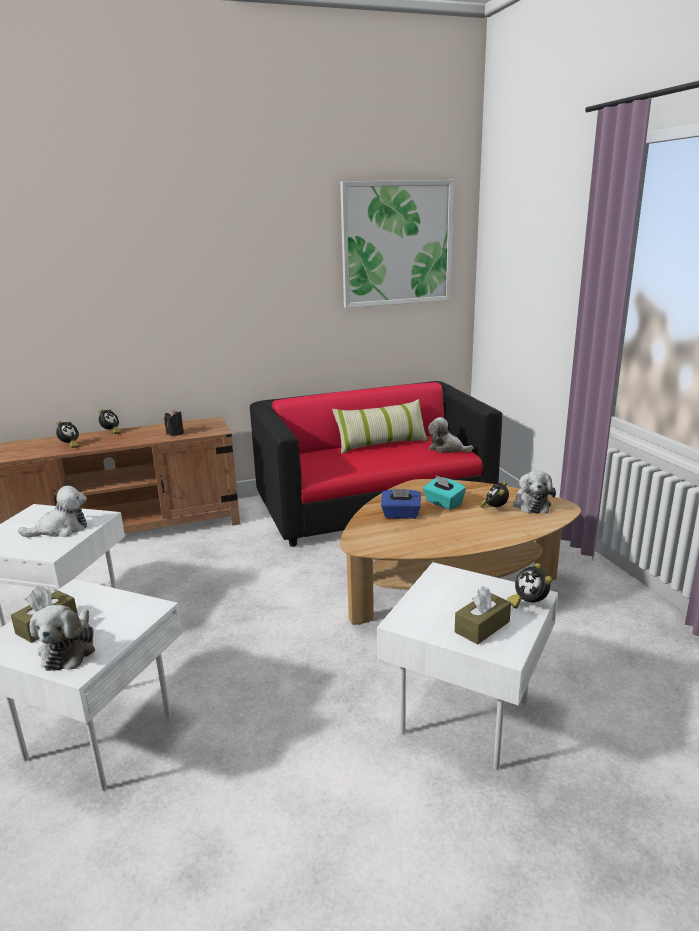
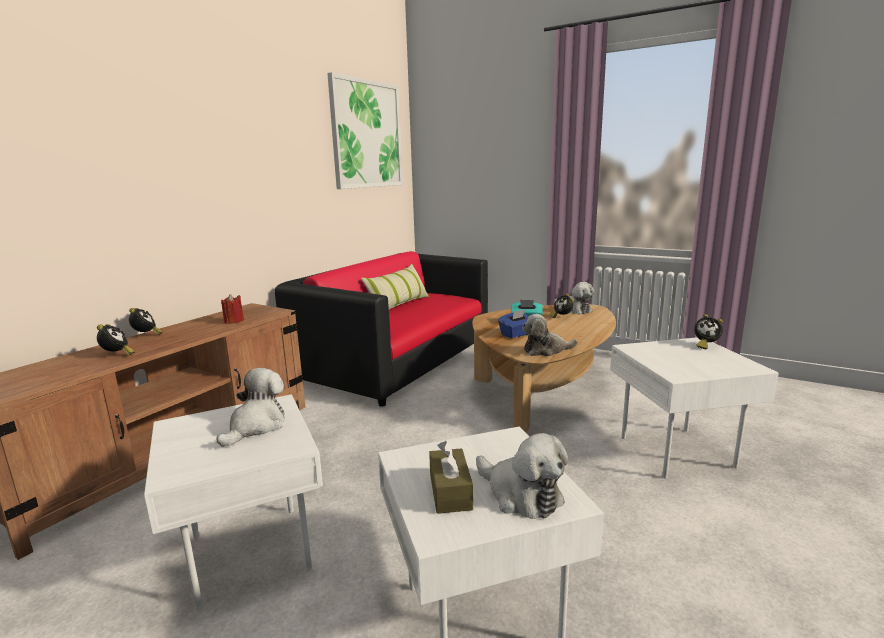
camera: 40 degrees left, 5 degrees down
(175, 433) = (234, 321): black candle -> red candle
(447, 449) = (450, 298): plush toy -> plush toy (546, 350)
(482, 627) = (716, 362): brown tissue box -> none

